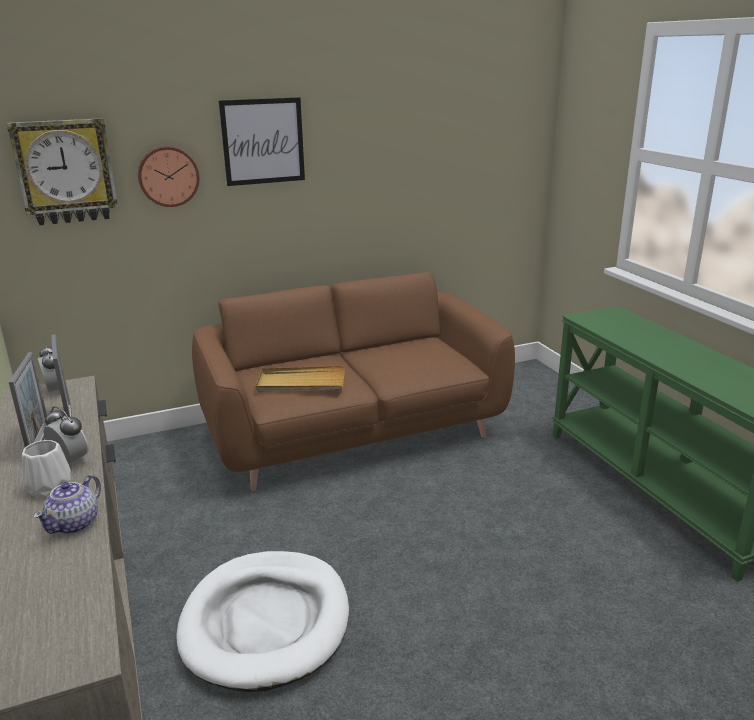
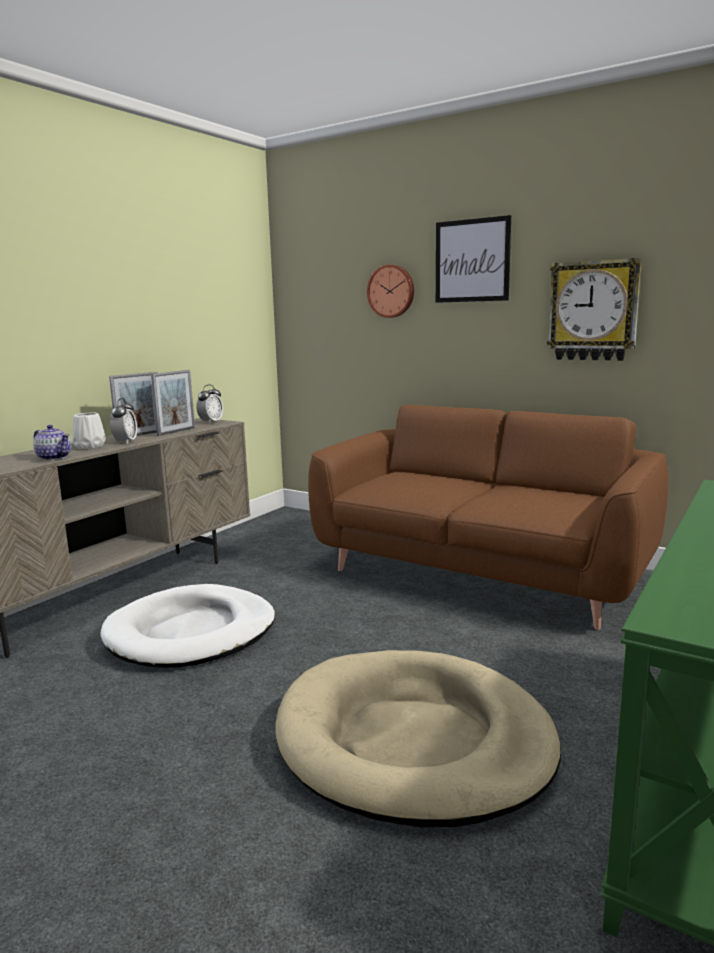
camera: 55 degrees right, 10 degrees down
(66, 171) = (325, 284): wall clock -> wall clock (593, 311)
(75, 523) = (54, 457): teapot -> teapot turned 135 degrees counterclockwise
(301, 383) = (405, 485): beige tray -> none
(547, 568) = (413, 741): none -> beige dog bed

